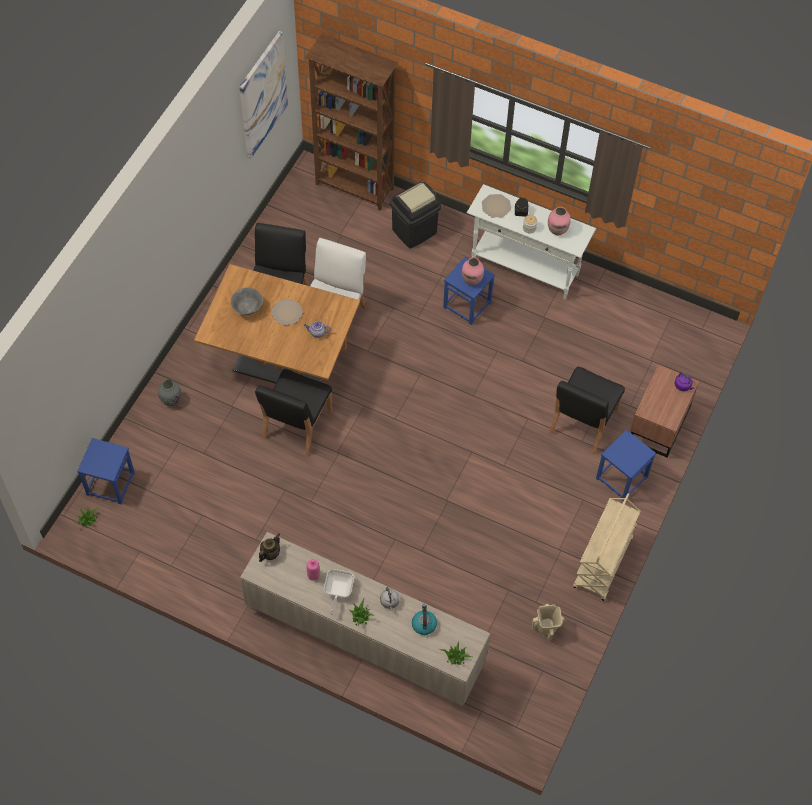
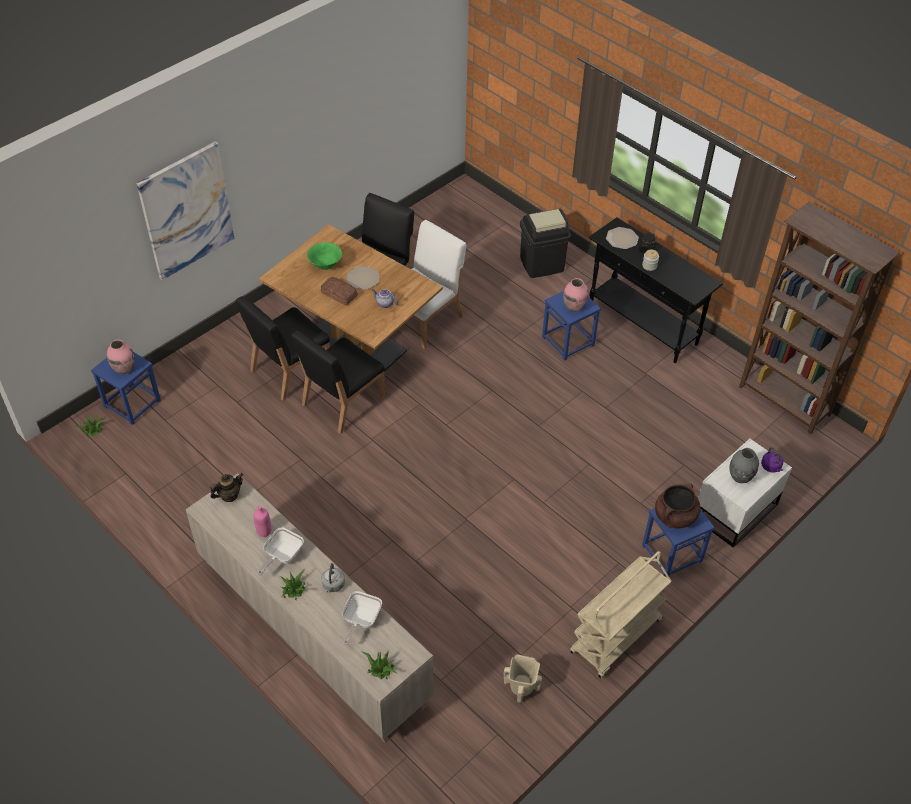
camera: 20 degrees right, 10 degrees down
(171, 400) = (230, 347): grey vase -> grey vase (740, 477)
(248, 309) = (325, 265): grey bowl -> green bowl
(262, 95) = (413, 71): picture -> picture (186, 211)
(273, 335) = (339, 295): none -> bread
(355, 187) = (499, 214): brown bookcase -> brown bookcase (784, 402)
(424, 624) = (360, 621): kettle -> frying pan
(525, 269) = (642, 325): white console table -> black console table
(557, 230) = (679, 275): pink vase -> pink vase (124, 369)
(582, 422) = (648, 484): black chair -> black chair (289, 370)
(623, 453) = (675, 516): none -> brown cooking pot
(657, 425) = (733, 511): brown nightstand -> white nightstand

